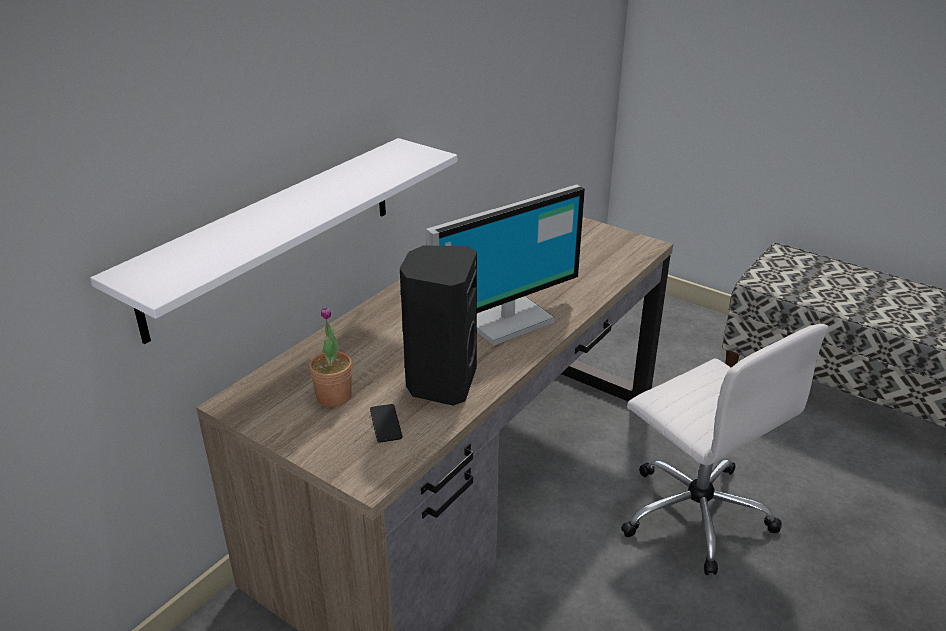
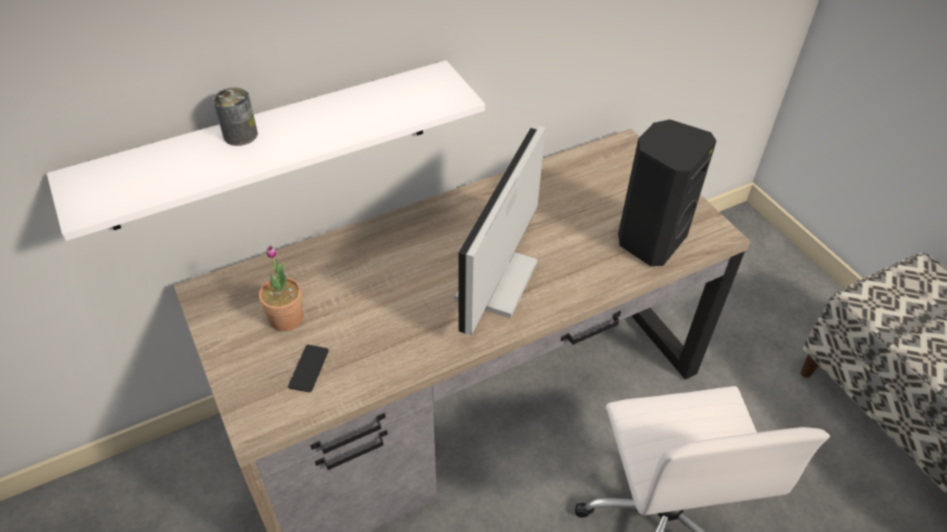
camera: 25 degrees right, 15 degrees up
(263, 213) = (240, 135): none -> can
(440, 382) = (387, 339): black speaker -> black speaker (649, 240)
(505, 319) = (500, 282): monitor -> monitor turned 120 degrees clockwise

